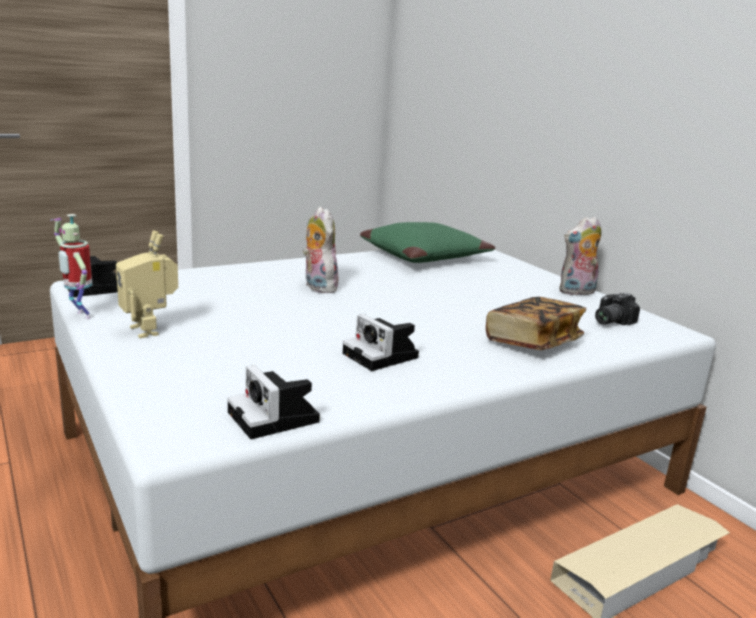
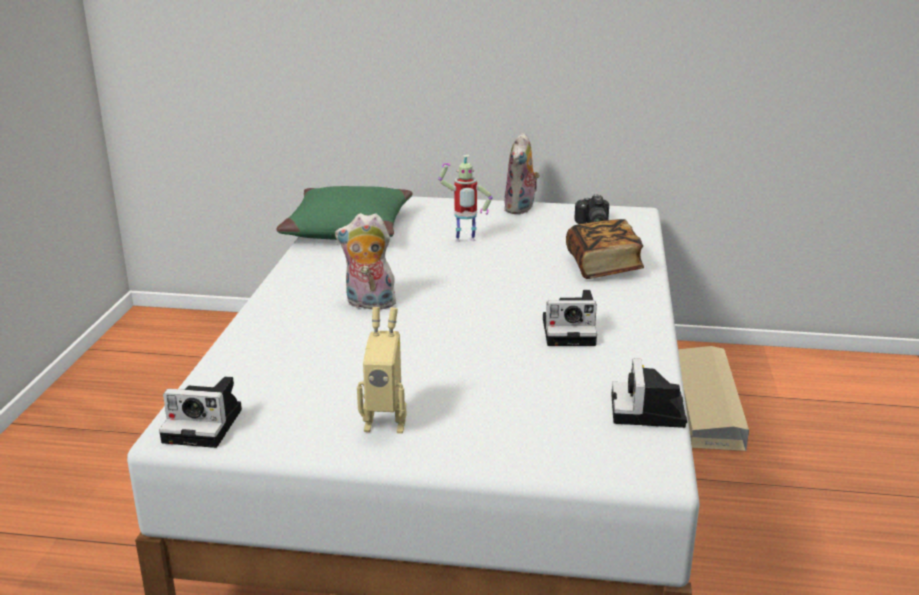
camera: 50 degrees left, 5 degrees up
(79, 315) = (290, 454): toy robot -> toy robot (465, 241)
(276, 418) = (648, 412): camera -> camera turned 90 degrees clockwise

